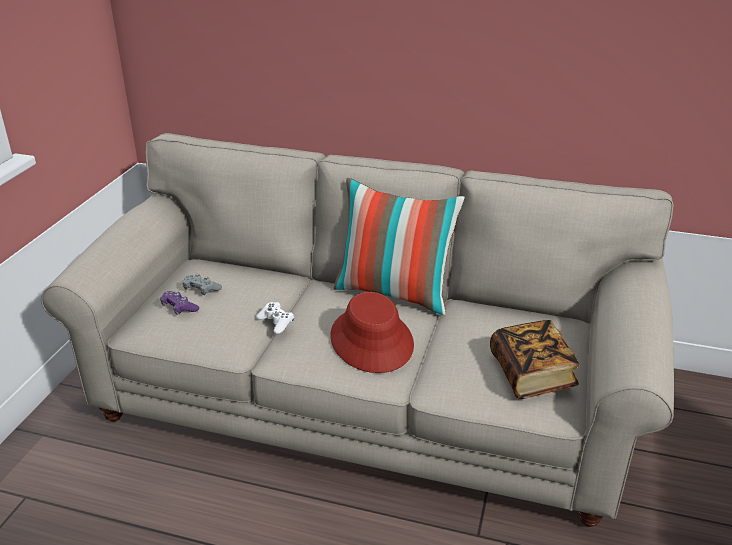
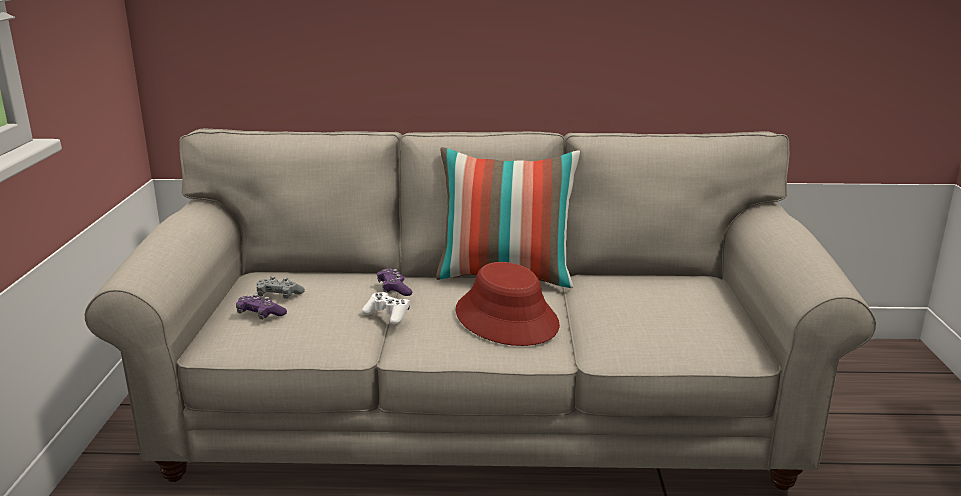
camera: 15 degrees left, 10 degrees down
(294, 295) = (394, 289): none -> purple game controller
(531, 374) = (698, 323): book -> none

